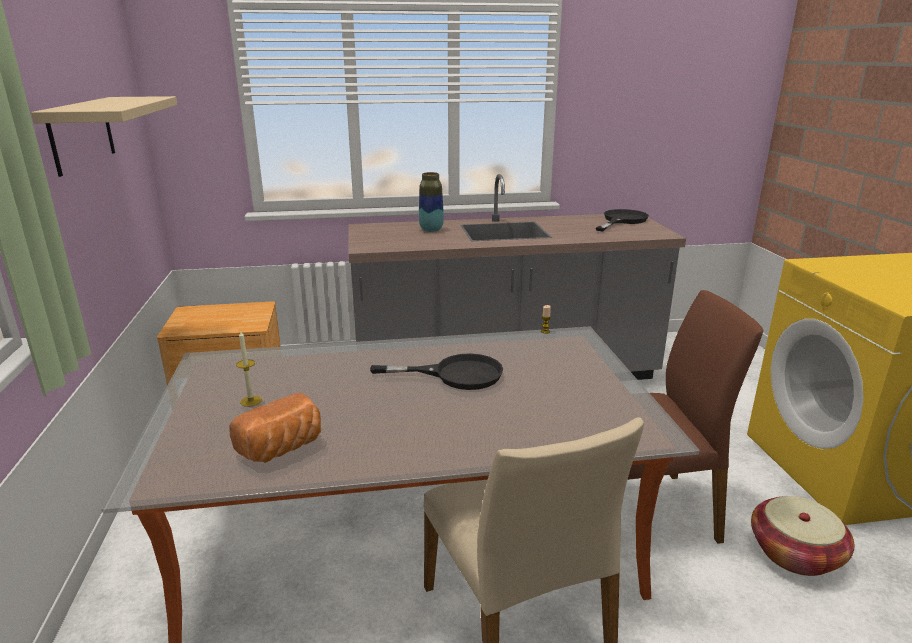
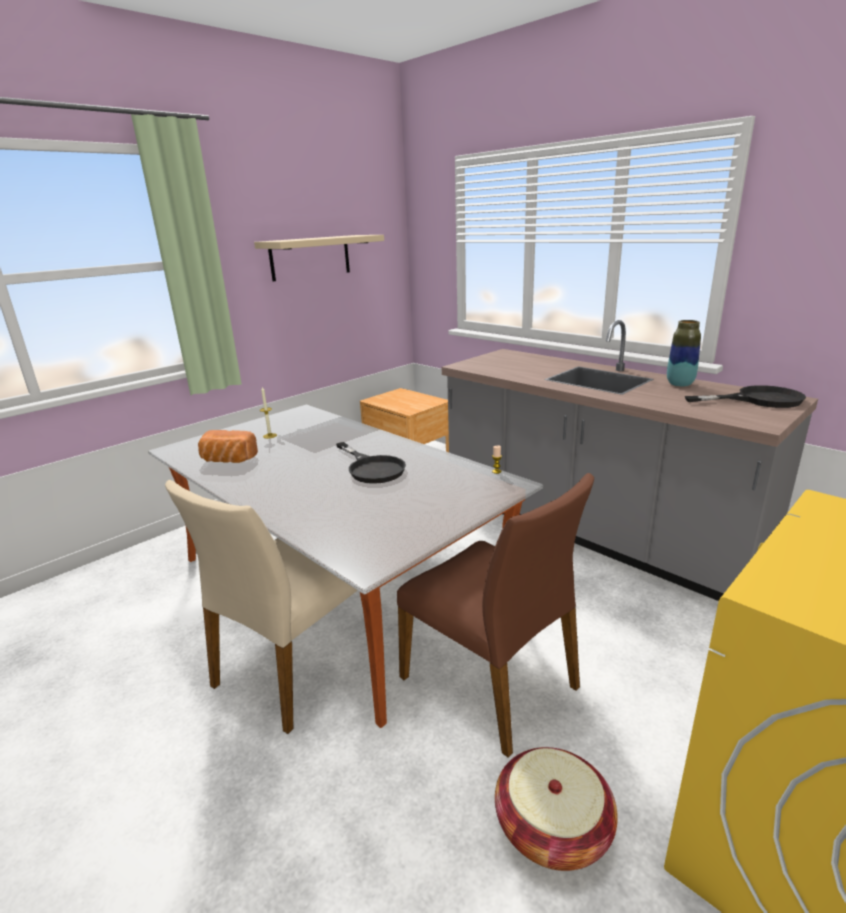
camera: 55 degrees right, 0 degrees up
(431, 230) = (542, 365): vase -> vase (680, 384)

